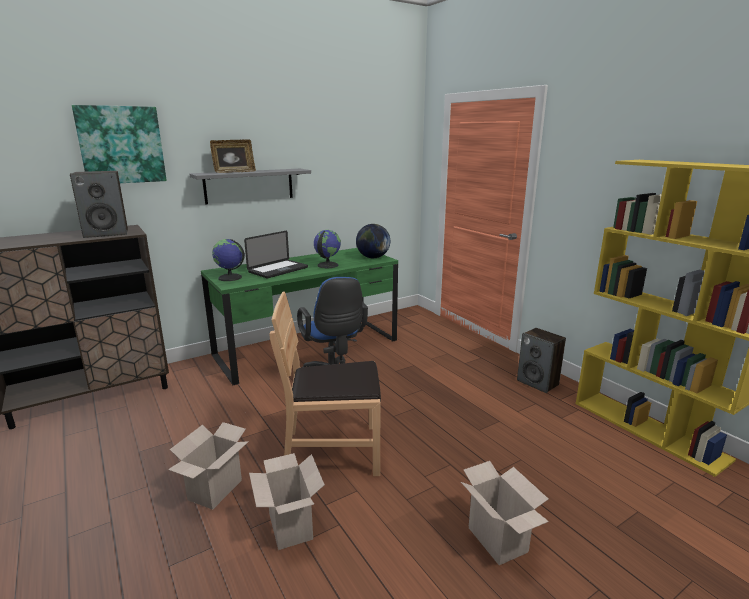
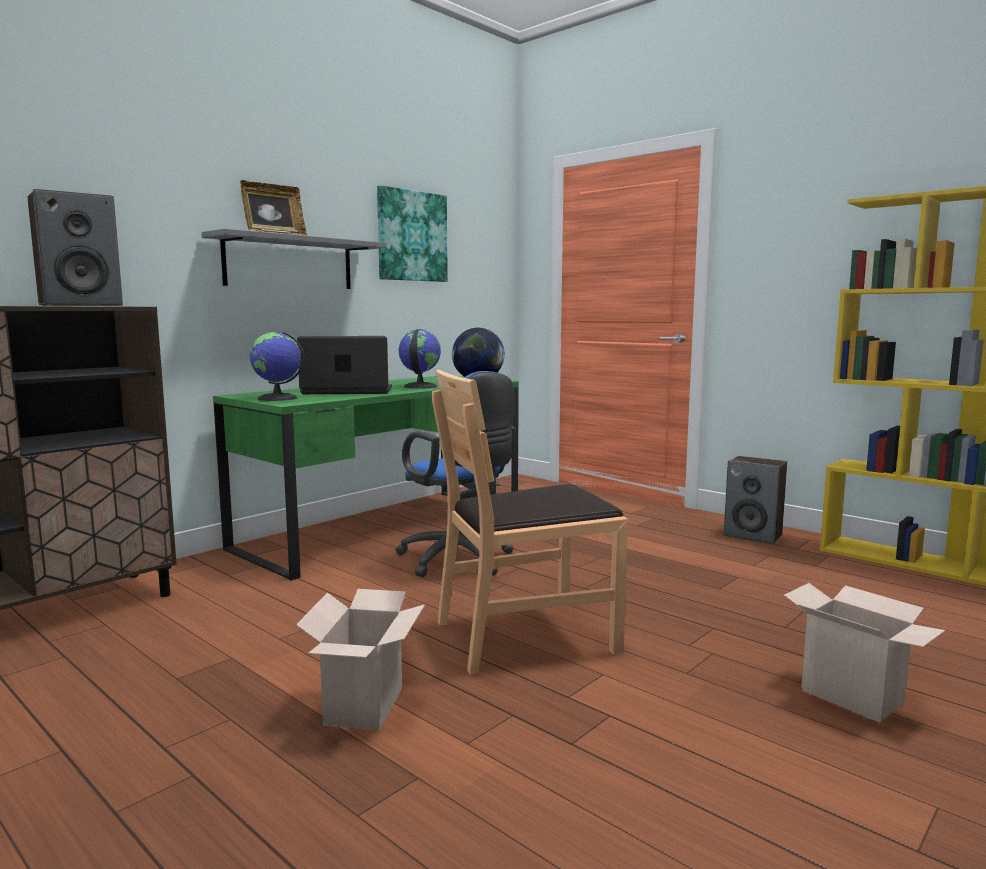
camera: 15 degrees left, 10 degrees down
(121, 145) = (97, 171): picture -> picture (411, 236)
(278, 270) = (347, 391): laptop -> laptop turned 120 degrees counterclockwise
(288, 525) = (529, 729): cardboard box -> none

